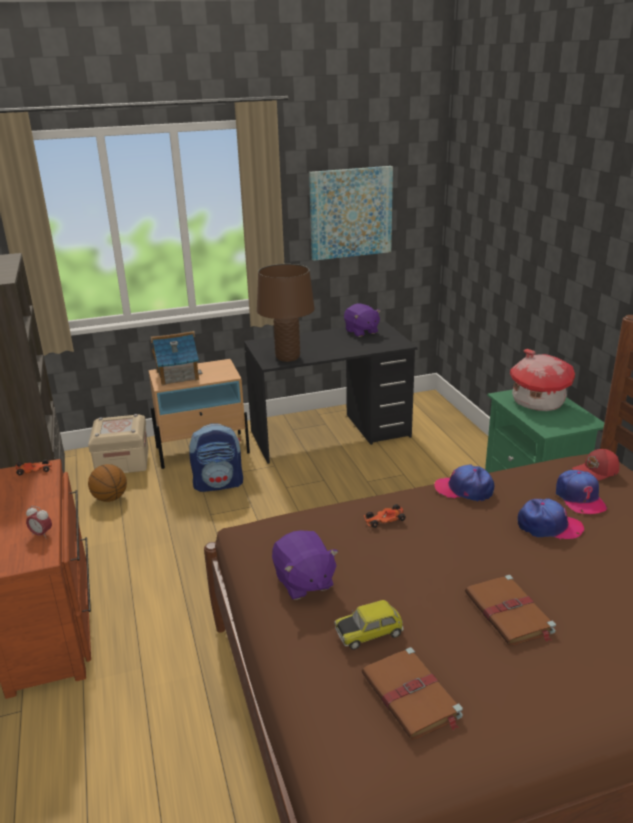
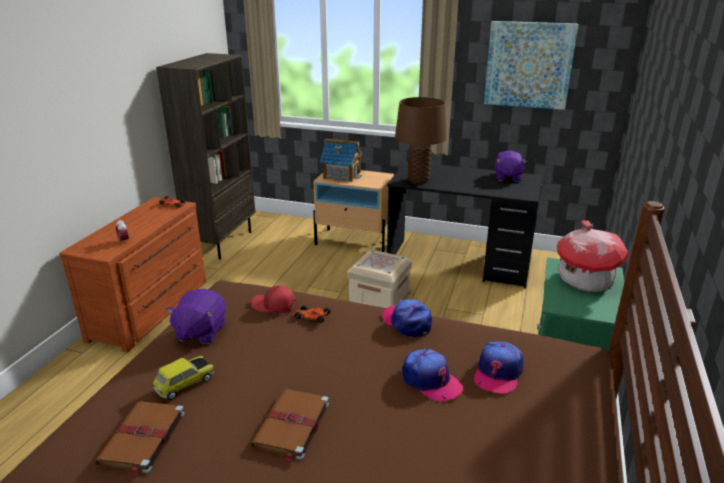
camera: 35 degrees right, 0 degrees up
(110, 498) = (263, 251): basketball -> none
(122, 461) = (297, 231): beige storage box -> beige storage box (379, 295)
(219, 484) = (337, 268): backpack -> none
(369, 632) = (184, 384): toy car -> toy car turned 120 degrees clockwise
(596, 472) = (553, 359): red cap -> red cap (274, 306)

